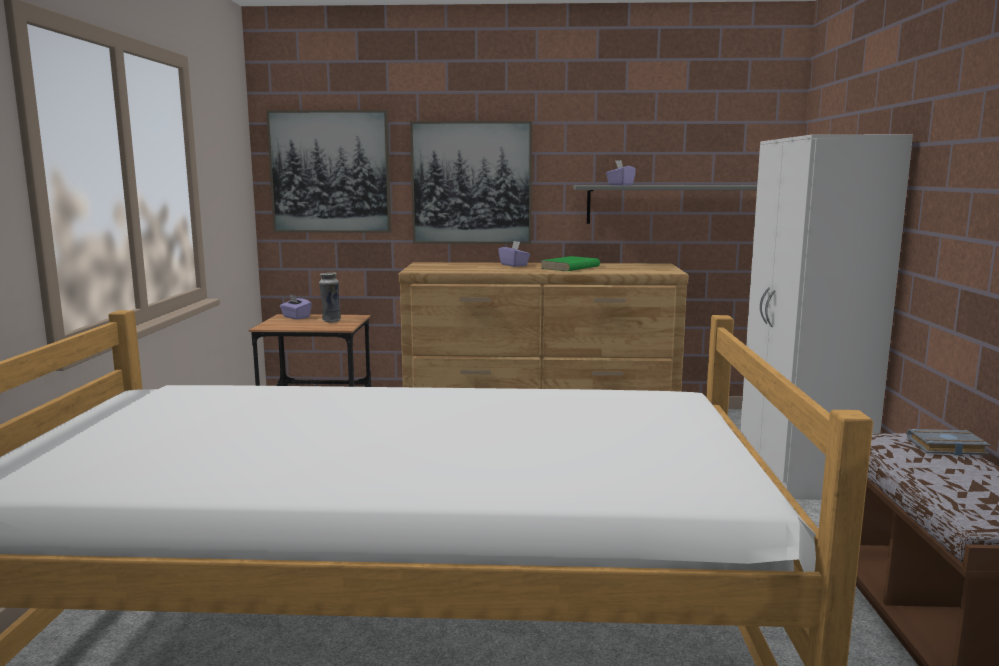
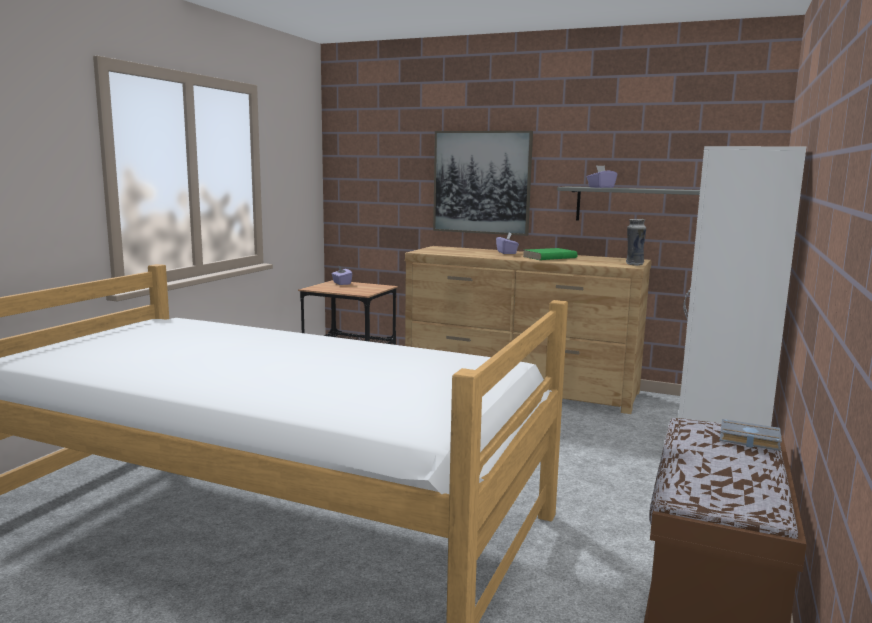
camera: 20 degrees right, 0 degrees up
(330, 172) = (376, 171): picture -> none
(331, 321) = (362, 288): vase -> vase (634, 264)

